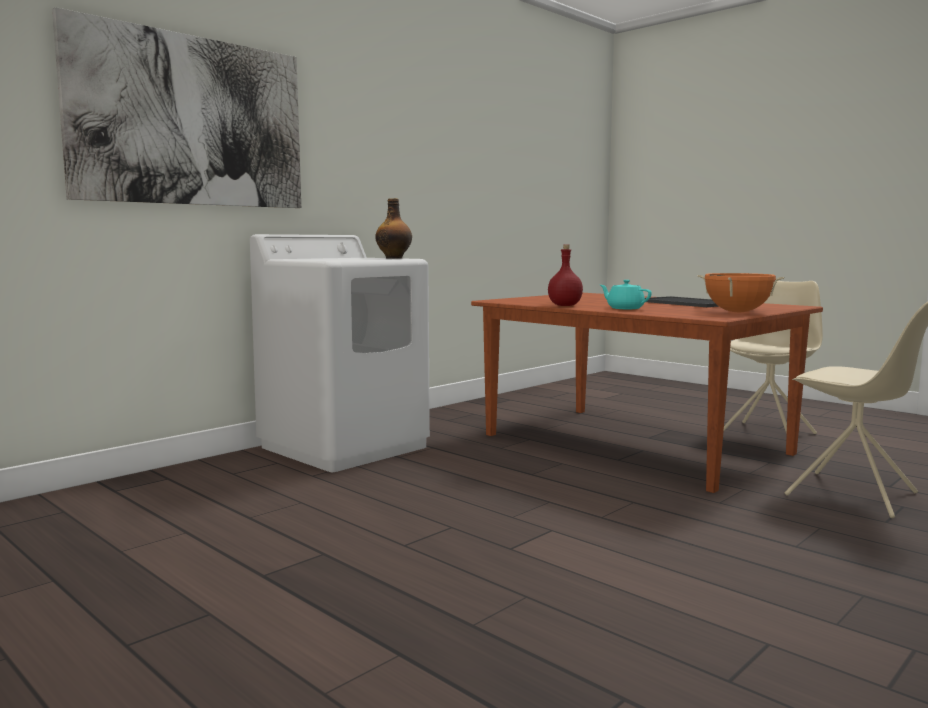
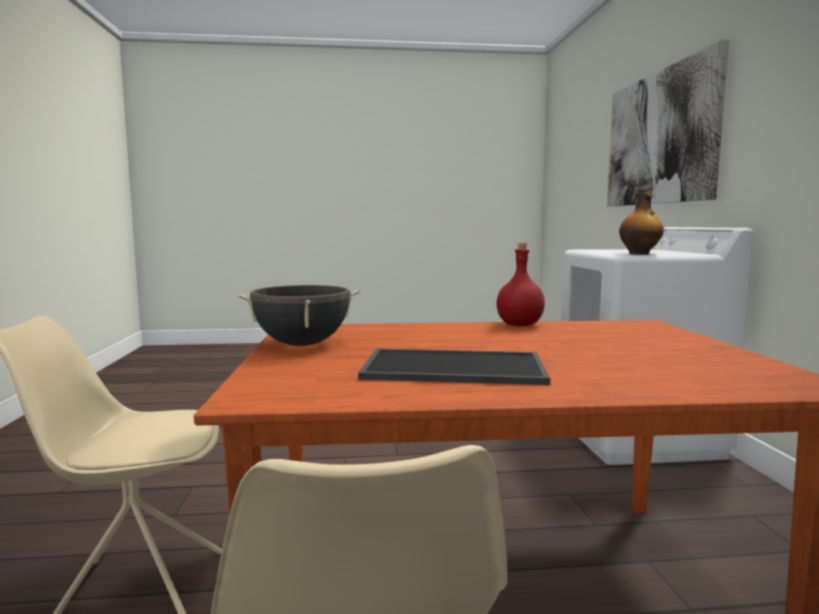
camera: 130 degrees right, 0 degrees up
(624, 308) = (441, 330): turquoise teapot -> none
(737, 312) = (302, 344): orange cooking pot -> black cooking pot

